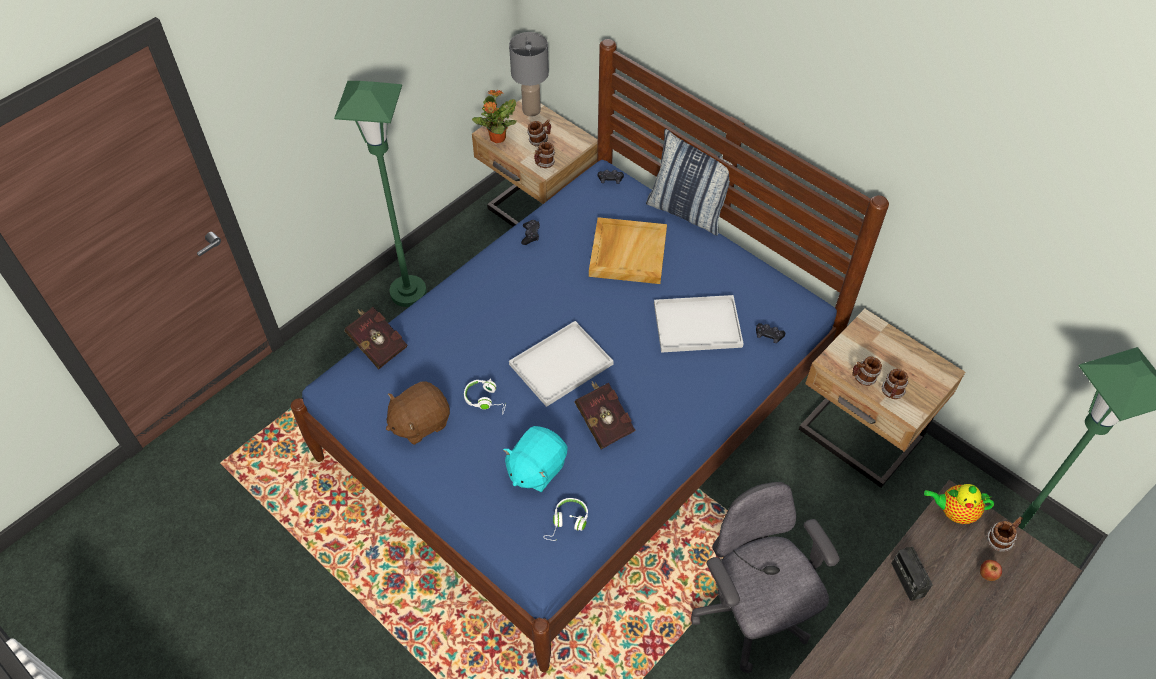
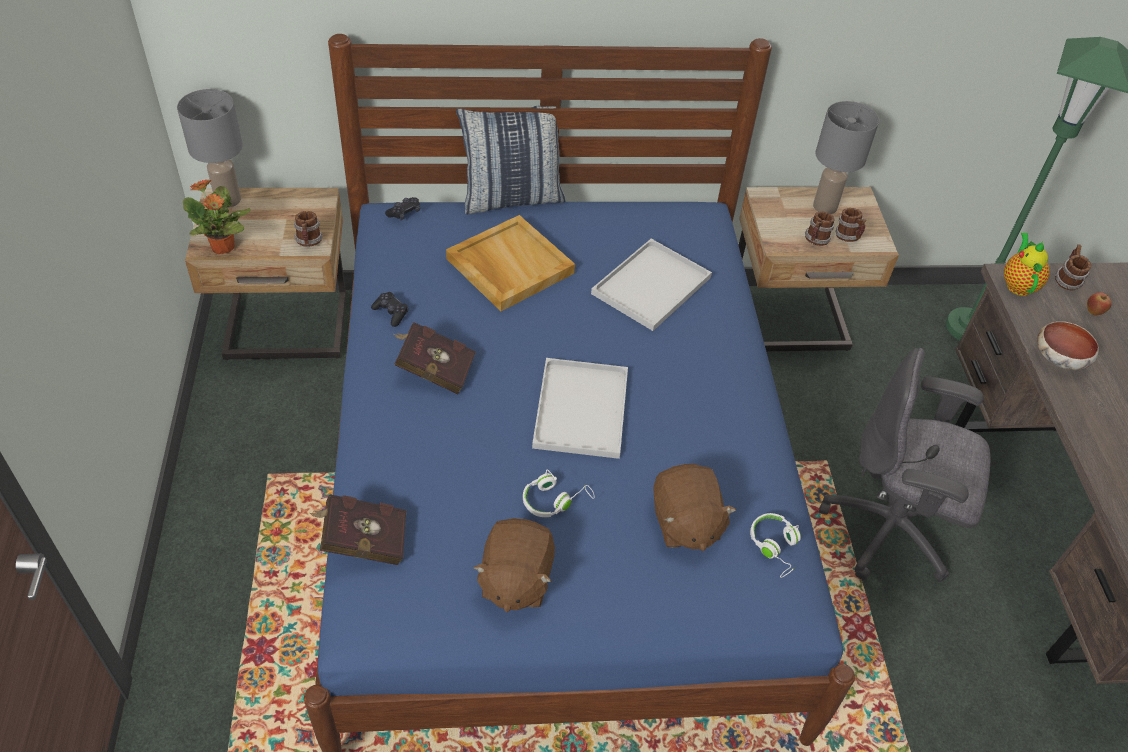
camera: 50 degrees left, 5 degrees down
(408, 293) = (229, 505): green floor lamp -> none
(536, 469) = (685, 523): turquoise plush toy -> brown plush toy
(539, 140) = (275, 223): mug -> none
(603, 421) = (685, 429): red book -> red book (433, 370)
(768, 335) = (715, 254): black game controller -> none
(906, 361) = (825, 206): none -> grey table lamp
(907, 579) = (1060, 358): radio -> bowl
(954, 512) = (1018, 284): teapot -> teapot turned 135 degrees clockwise

